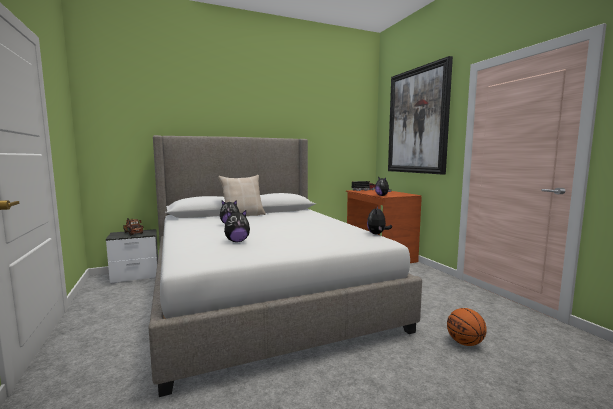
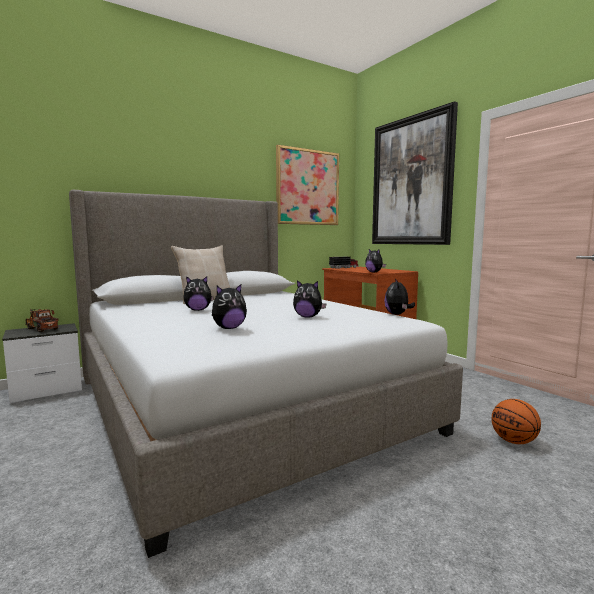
camera: 10 degrees left, 0 degrees up
(305, 233) = (308, 317): none -> plush toy
(335, 126) = (307, 187): none -> picture

